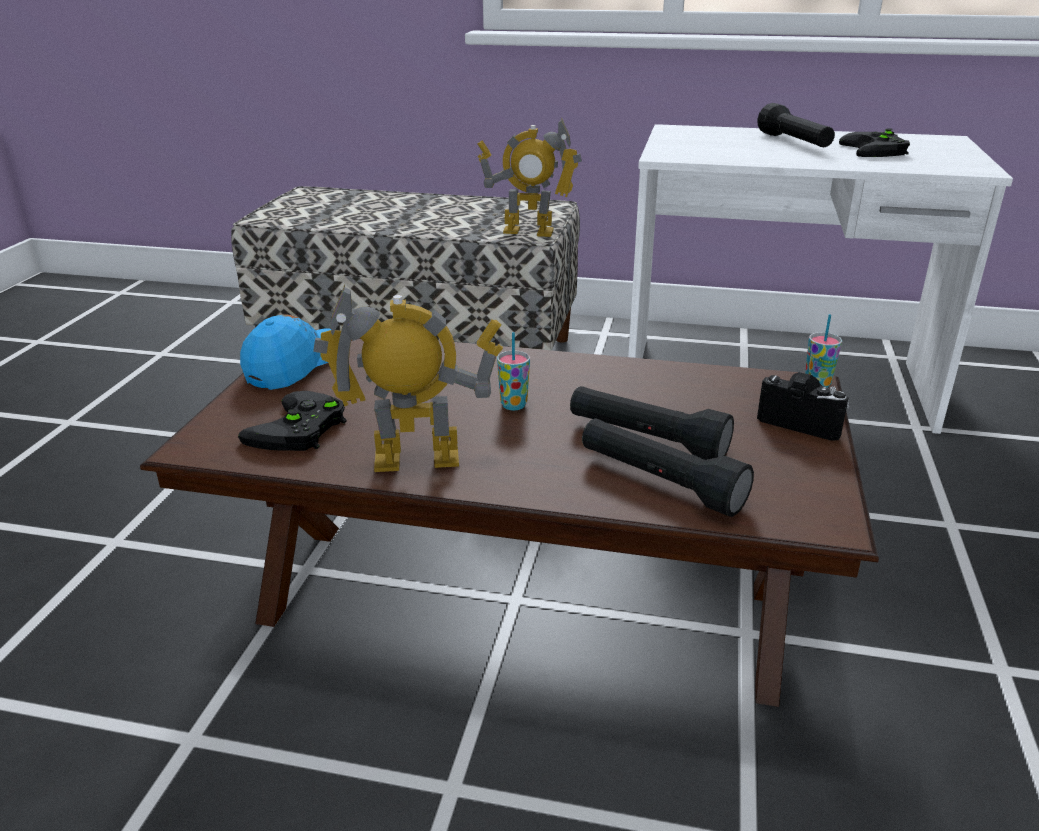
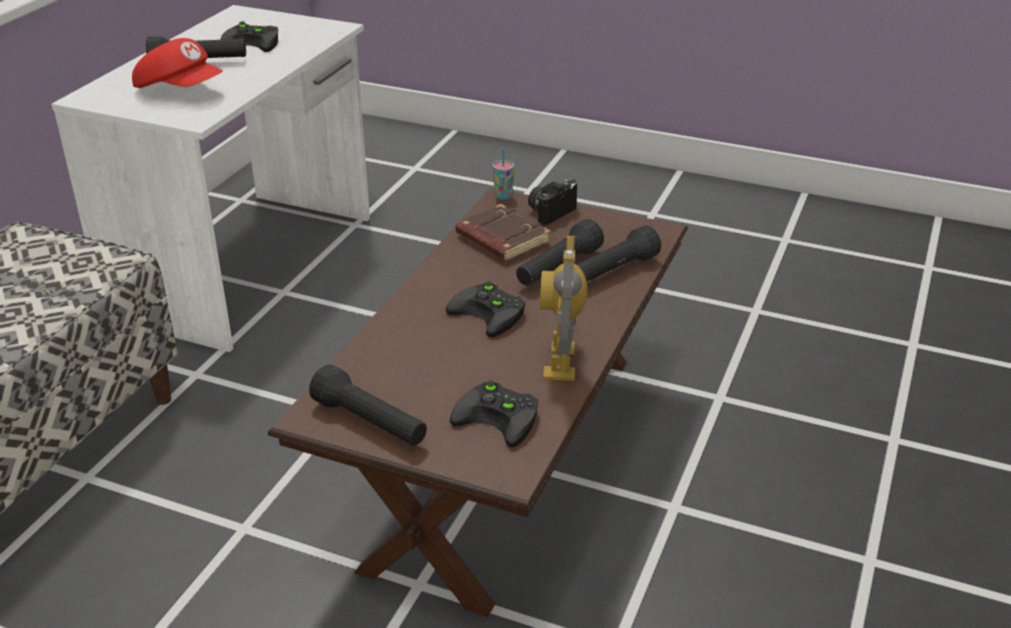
camera: 80 degrees left, 5 degrees up
(294, 365) = (370, 423): blue cap -> black flashlight
(513, 405) = (491, 313): cup -> black game controller
(528, 231) = (99, 261): toy robot -> none
(697, 394) = (501, 239): none -> brown book
(724, 145) = (180, 90): none -> red cap

